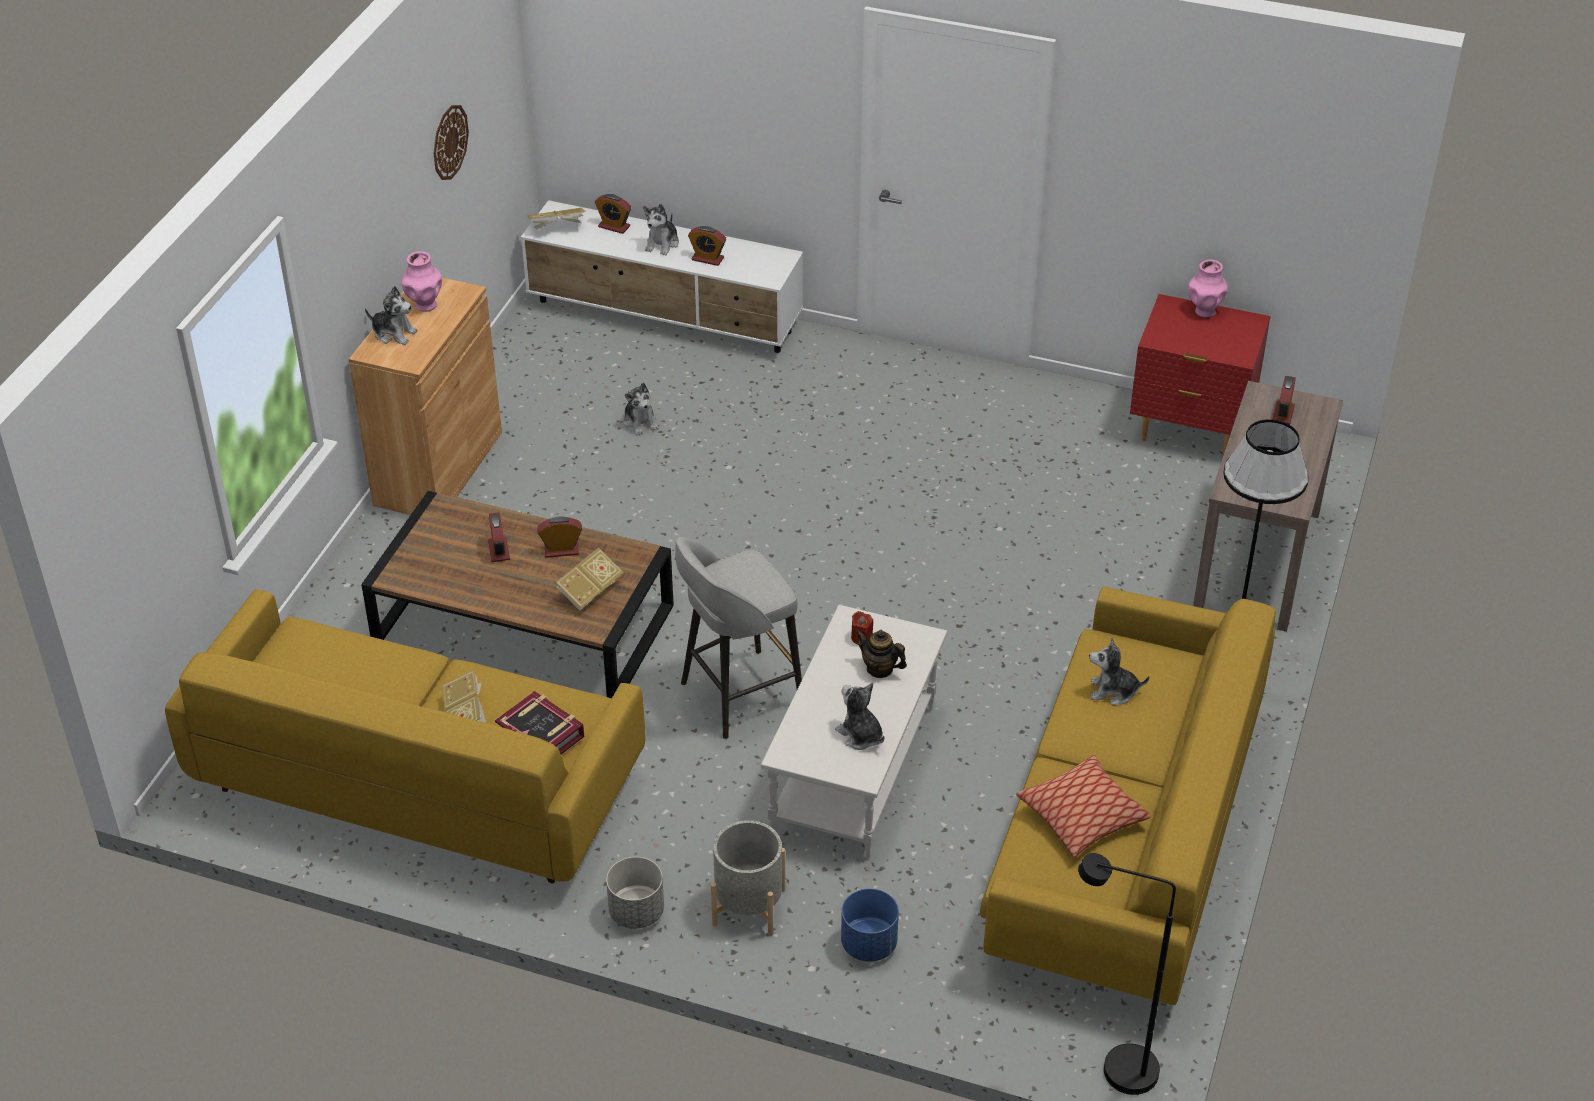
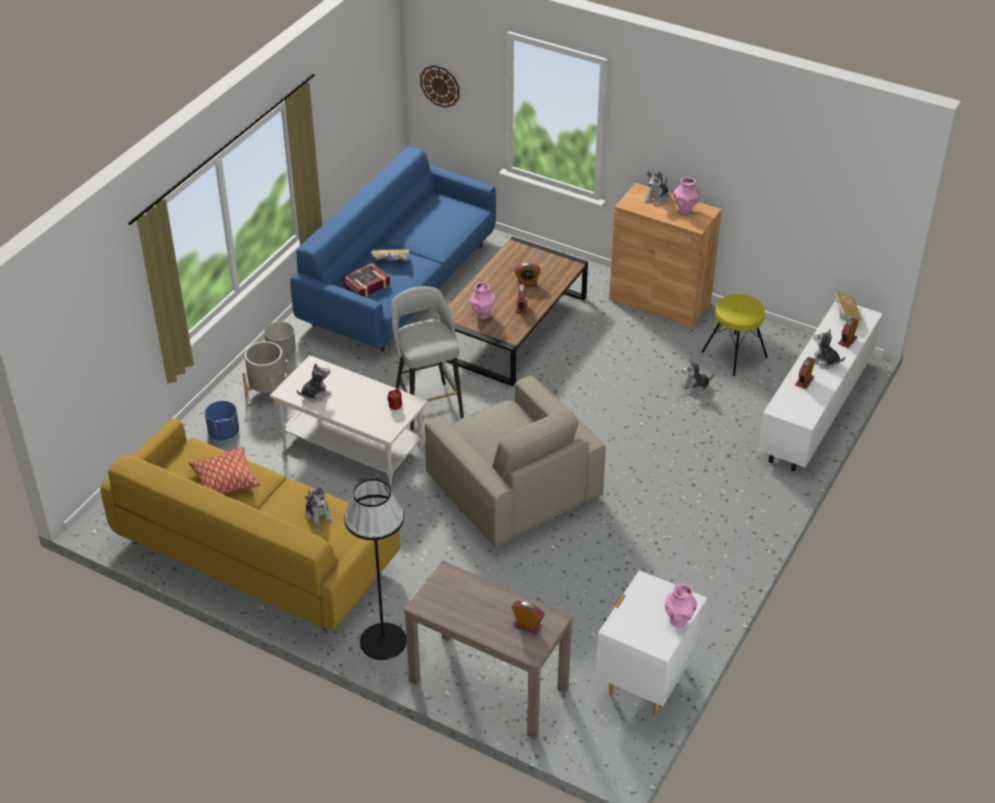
camera: 100 degrees right, 0 degrees up
(418, 780) = (401, 284): yellow sofa -> blue sofa
(449, 142) = (790, 178): wall clock -> wall clock (440, 86)
(560, 390) = (734, 355): none -> yellow stool
(589, 591) = (482, 315): book -> pink vase
(880, 669) = (366, 409): teapot -> none
(894, 580) = (512, 485): none -> beige armchair
(1113, 691) = (318, 514): plush toy -> plush toy turned 135 degrees clockwise
(1114, 1069) = (99, 514): black floor lamp -> none
(1190, 431) = (646, 680): red nightstand -> white nightstand

